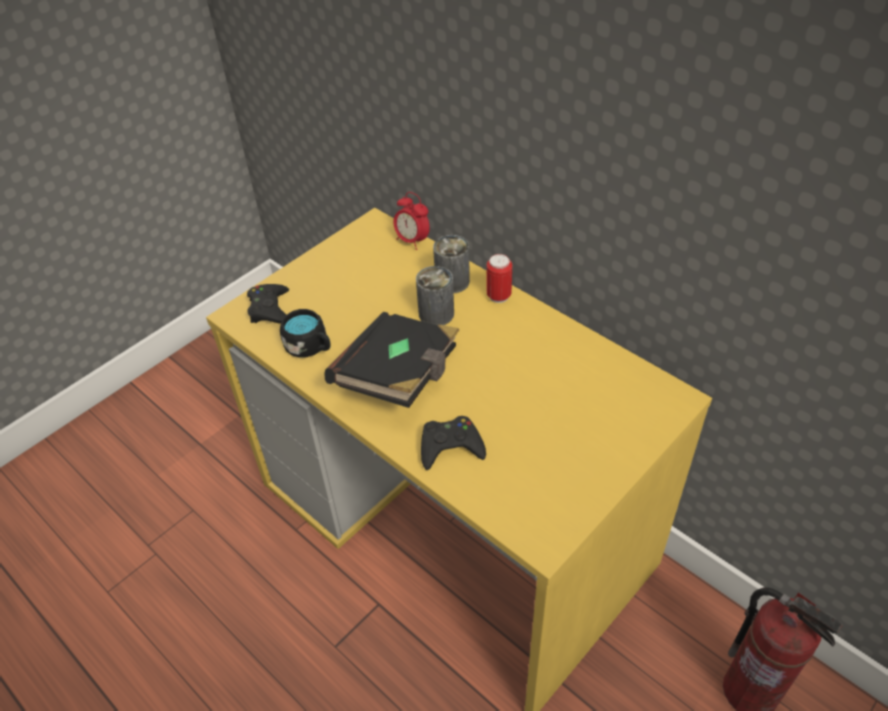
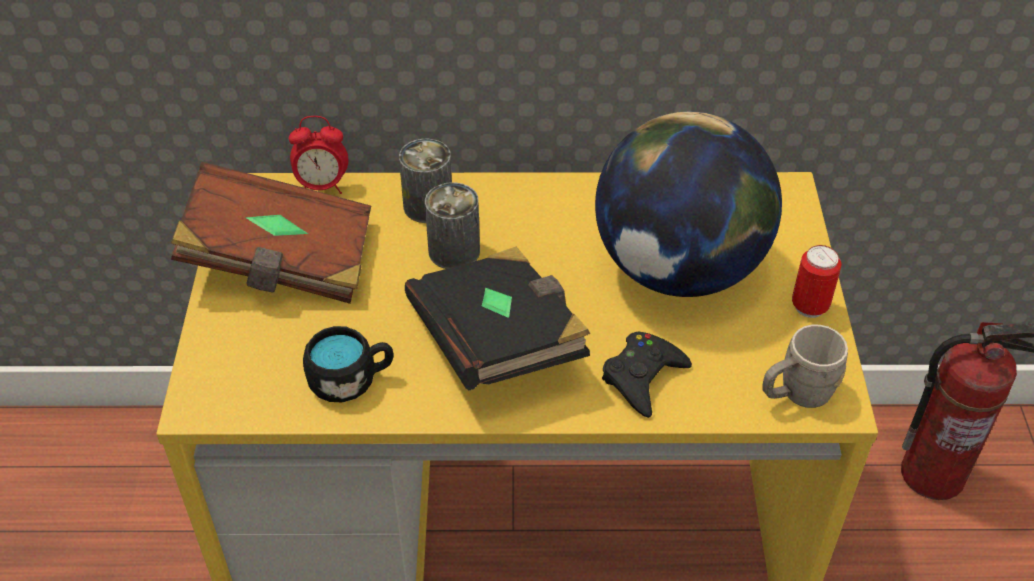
camera: 45 degrees left, 0 degrees up
(270, 309) = (238, 369): black game controller -> none
(348, 268) = (280, 262): none -> brown book
(498, 296) = (499, 192): can -> can (809, 306)
(526, 519) = (796, 394): none -> grey mug
(547, 401) = (678, 269): none -> globe

